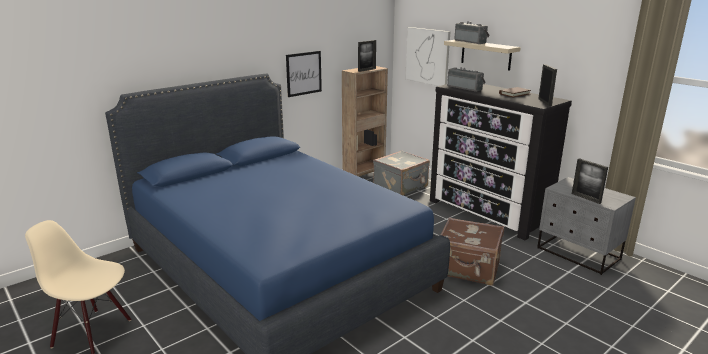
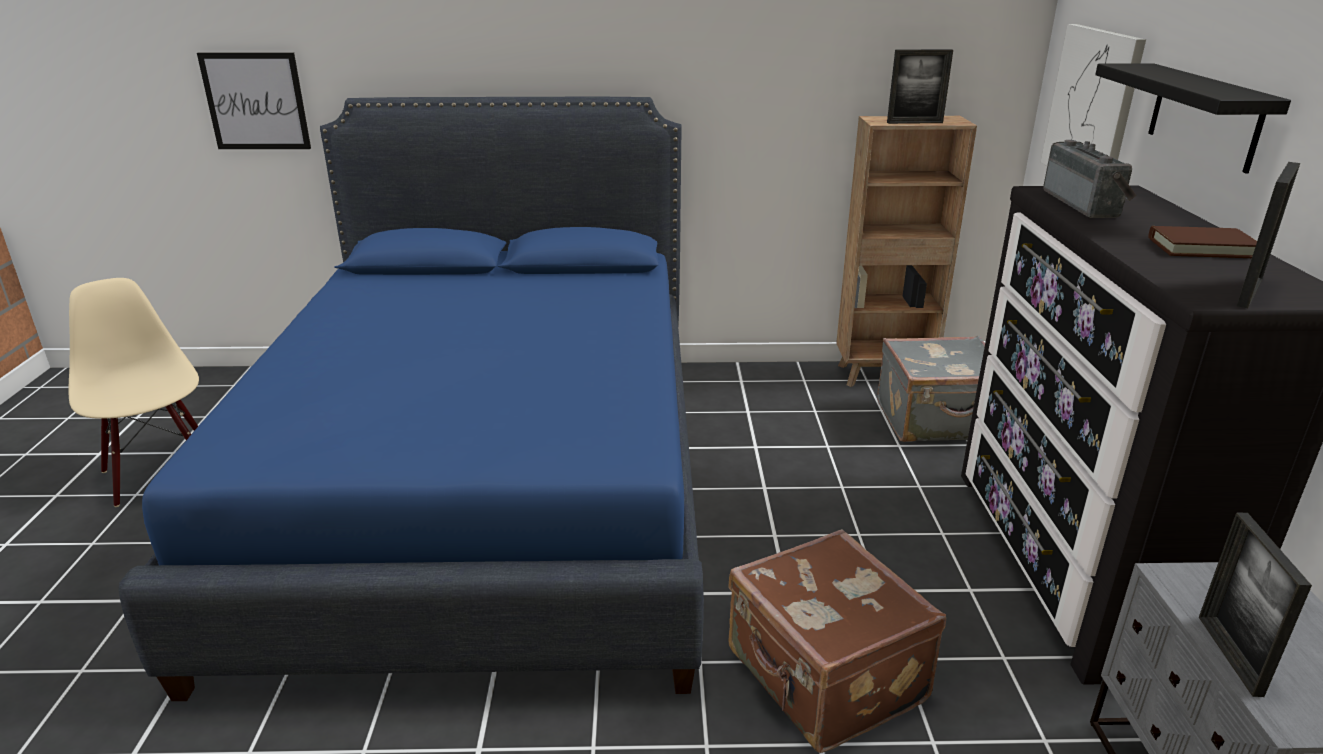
camera: 40 degrees right, 5 degrees up
(304, 73) = (757, 110): picture -> picture (256, 101)
(471, 42) = (1169, 72): radio -> none
(486, 54) = (1204, 116): beige shelf -> black shelf

